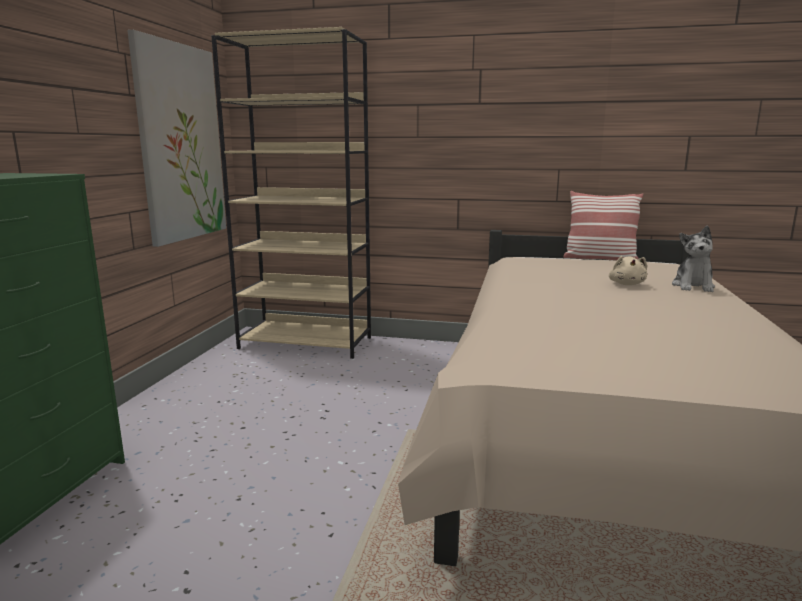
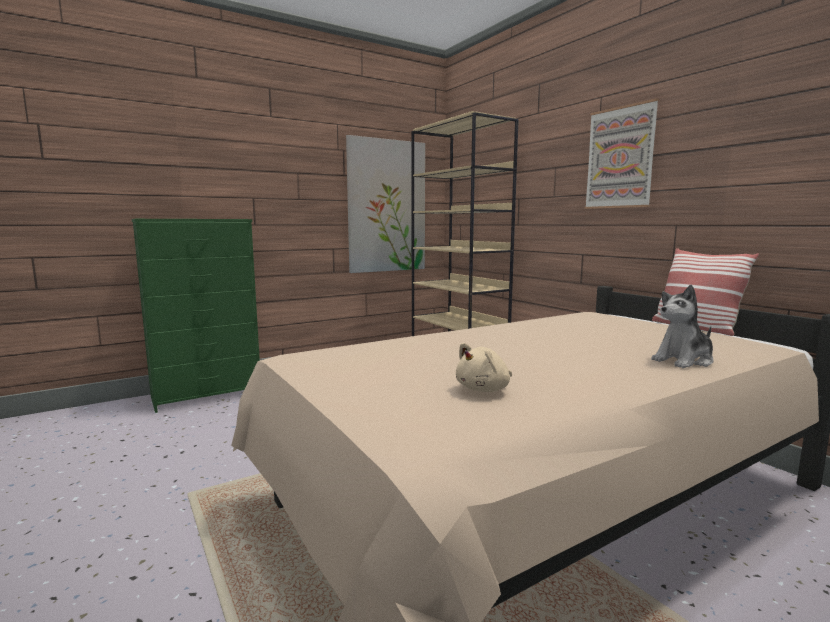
camera: 45 degrees right, 5 degrees down
(500, 102) = (620, 158): none -> picture
(626, 284) = (606, 344): beige plush toy -> beige plush toy (484, 389)

